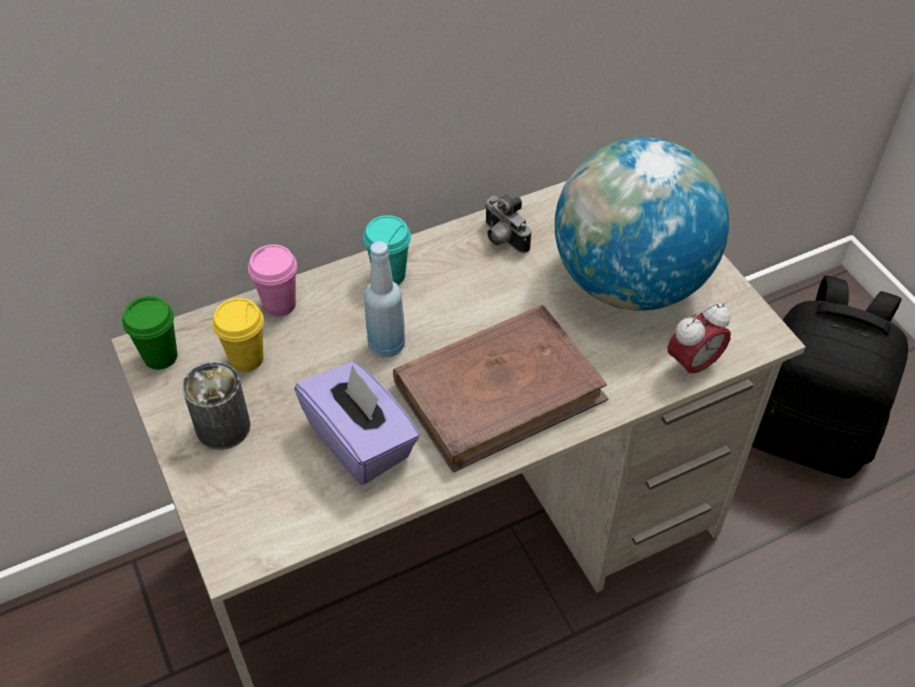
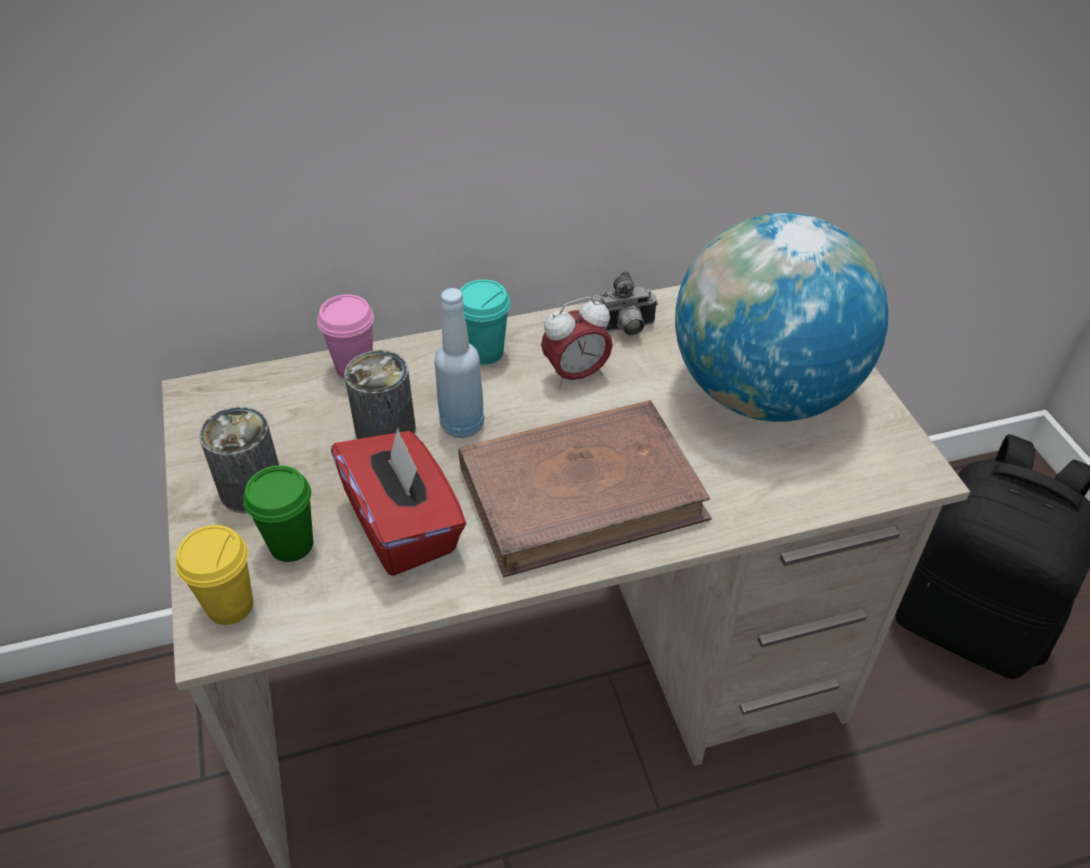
camera: 10 degrees right, 5 degrees down
(160, 356) = (208, 405): green cup -> green cup (291, 545)
(246, 359) = (301, 419): yellow cup -> yellow cup (230, 606)
(322, 358) = (385, 430): none -> can
(361, 441) = (404, 526): purple tissue box -> red tissue box
(502, 239) = (622, 330): camera -> camera turned 75 degrees counterclockwise
(693, 365) = (824, 494): alarm clock -> alarm clock (576, 375)

